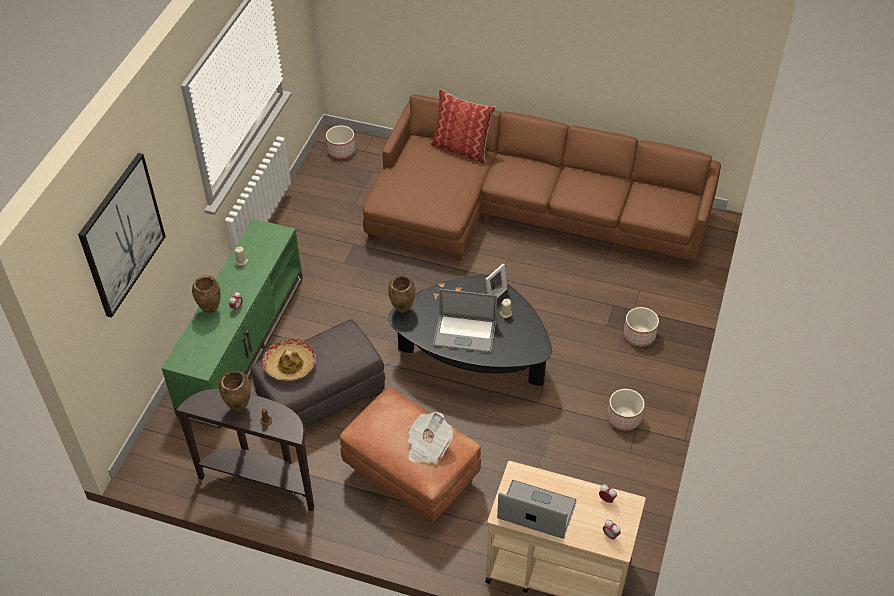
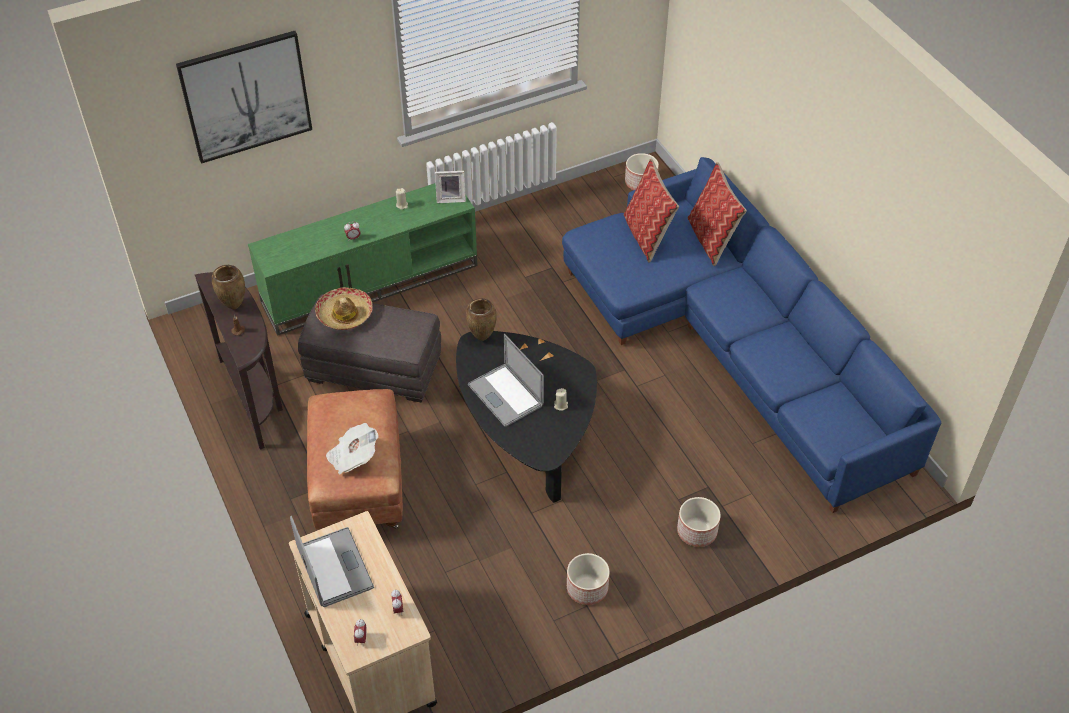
camera: 45 degrees right, 0 degrees up
(210, 310) = (332, 226): brown vase -> none
(421, 172) = (647, 236): none -> pillow
(494, 293) = (573, 381): picture frame -> picture frame (451, 198)
(524, 212) = (734, 345): brown sofa -> blue sofa

